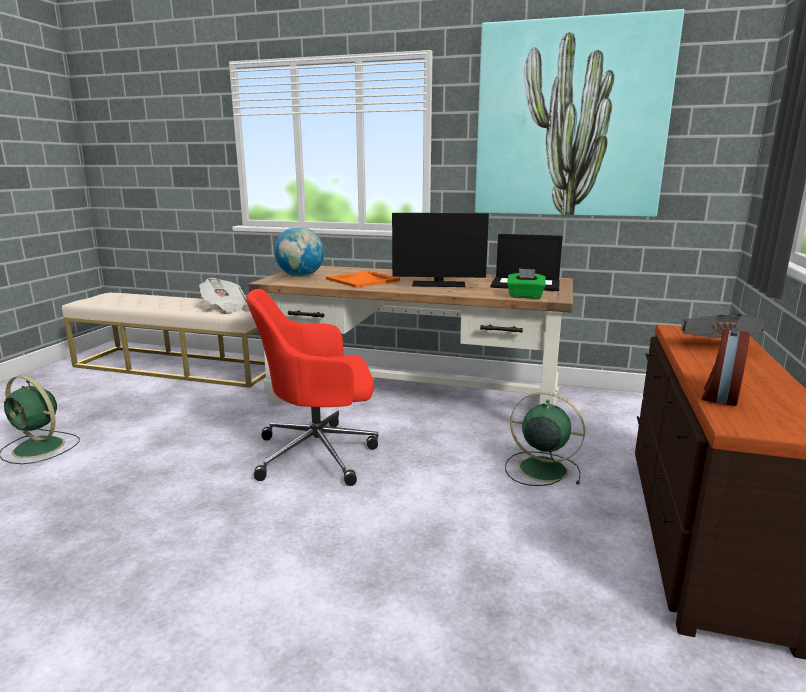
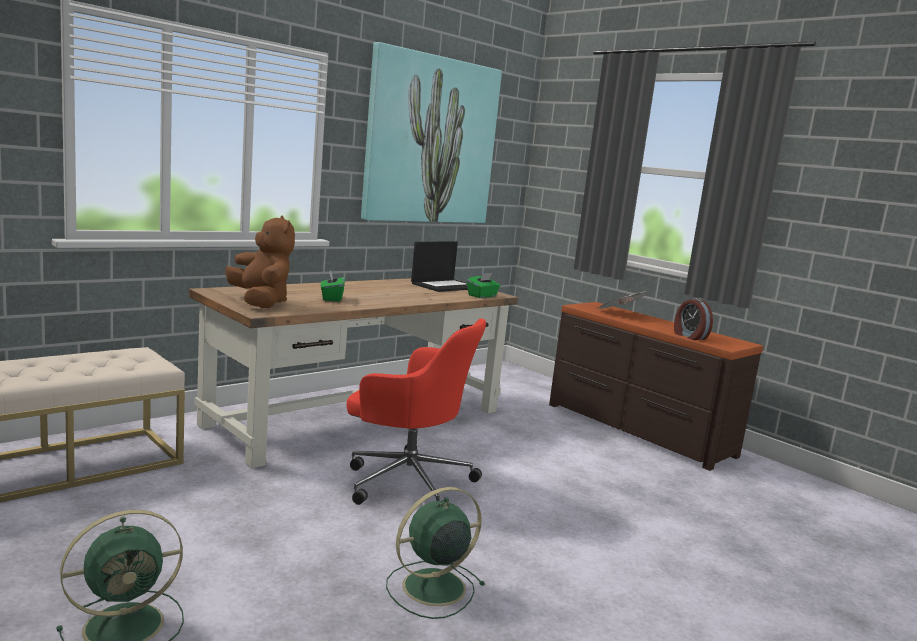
camera: 60 degrees left, 5 degrees down
(225, 307) = (109, 362): newspaper -> none
(300, 276) = (260, 302): globe -> brown plush toy
(319, 453) = (407, 481): red office chair -> red office chair turned 90 degrees counterclockwise
(362, 280) = (331, 298): orange tray -> green tissue box
(438, 284) = (399, 294): monitor -> none
(540, 469) = (532, 430): green fan -> green fan (431, 588)

